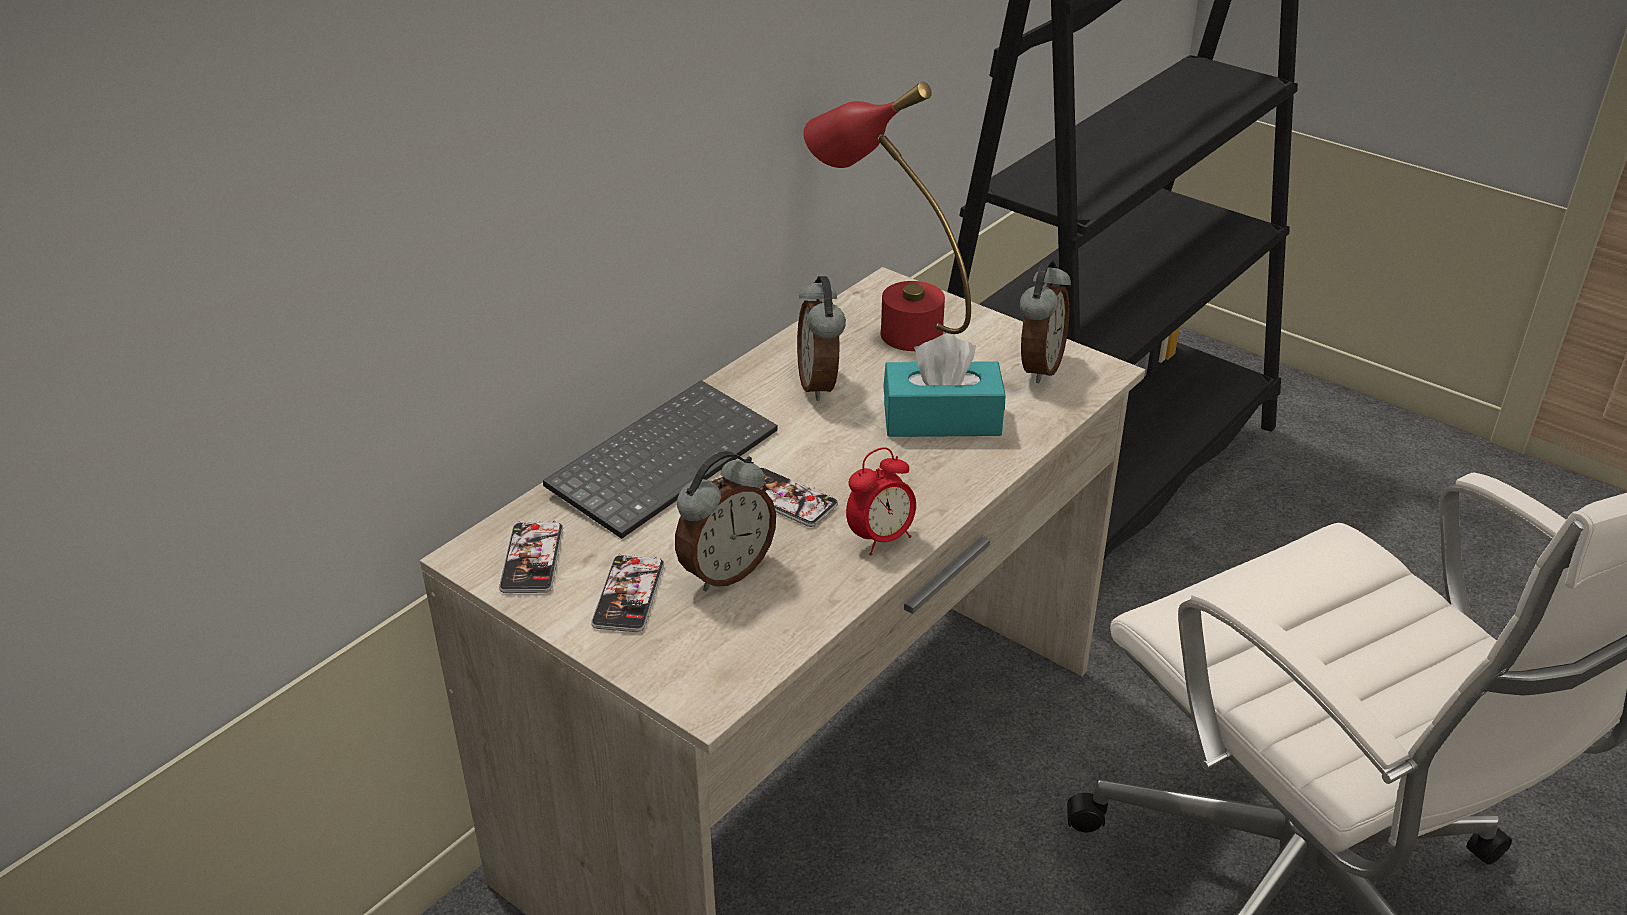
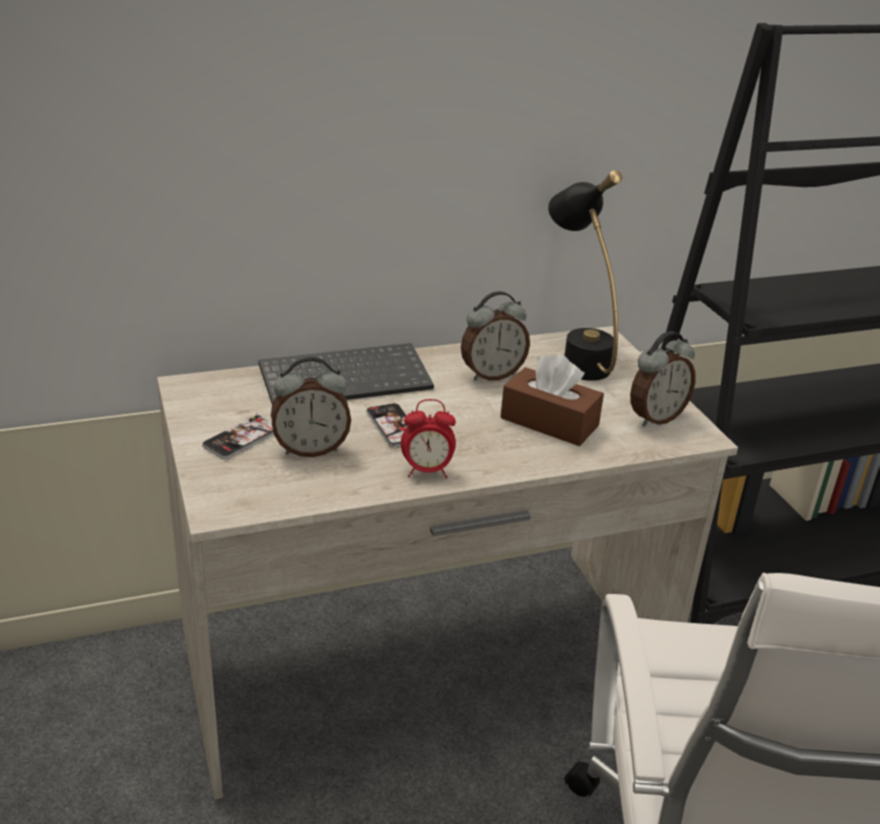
camera: 30 degrees right, 5 degrees down
(532, 559) = (213, 399): phone -> none
(820, 384) = (491, 374): alarm clock -> alarm clock turned 135 degrees counterclockwise
(887, 323) = (576, 357): red table lamp -> black table lamp
(942, 419) = (549, 422): turquoise tissue box -> brown tissue box

